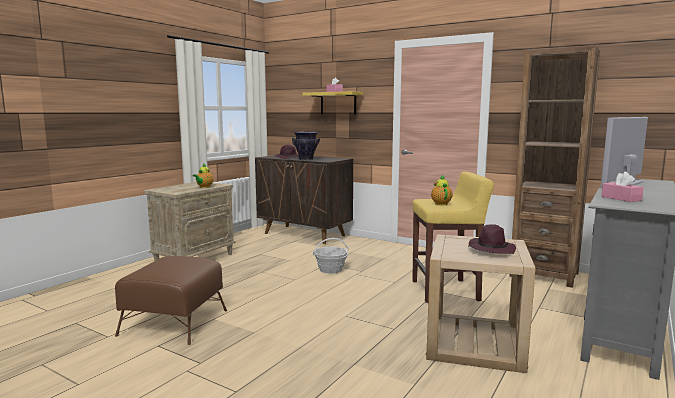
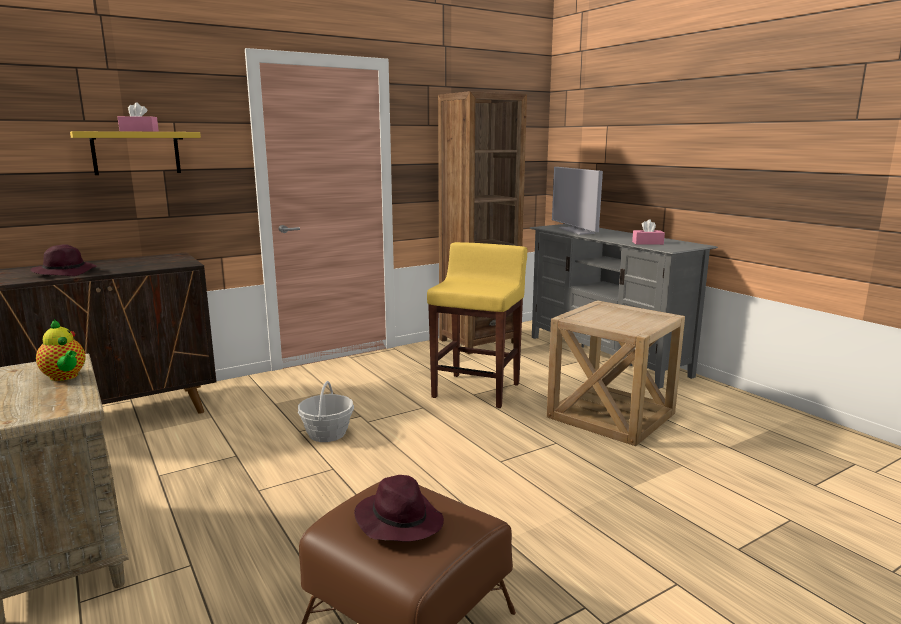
camera: 65 degrees left, 5 degrees up
(306, 159) = (131, 268): vase -> none
(440, 203) = (477, 286): teapot -> none
(491, 249) = (624, 314): purple hat -> purple hat (398, 521)

